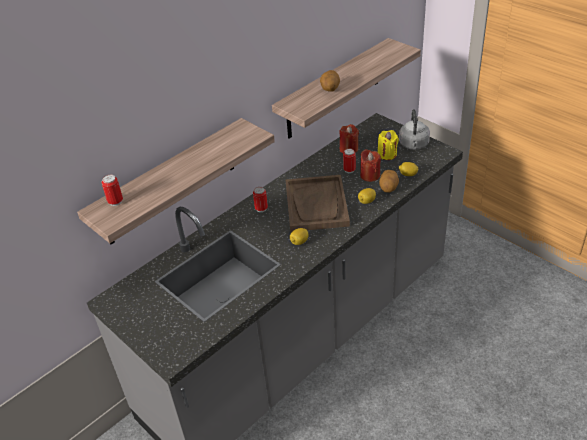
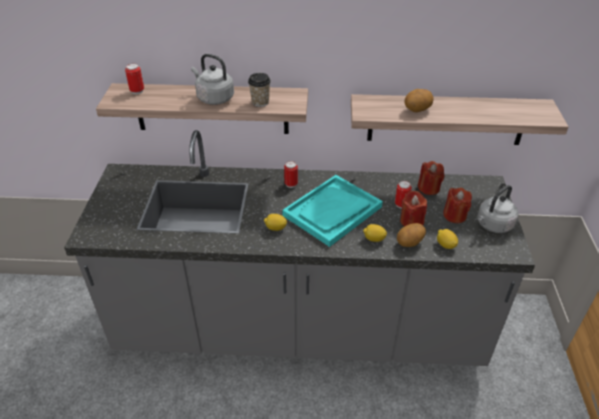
camera: 45 degrees right, 0 degrees up
(189, 166) = (214, 98): none -> grey kettle
(229, 147) = (260, 102): none -> cup
(316, 205) = (332, 211): brown tray -> turquoise tray
(387, 154) = (454, 215): yellow candle -> red candle

